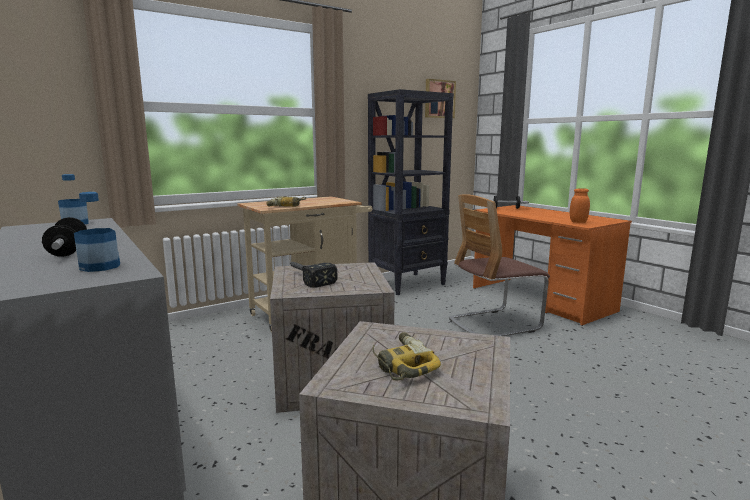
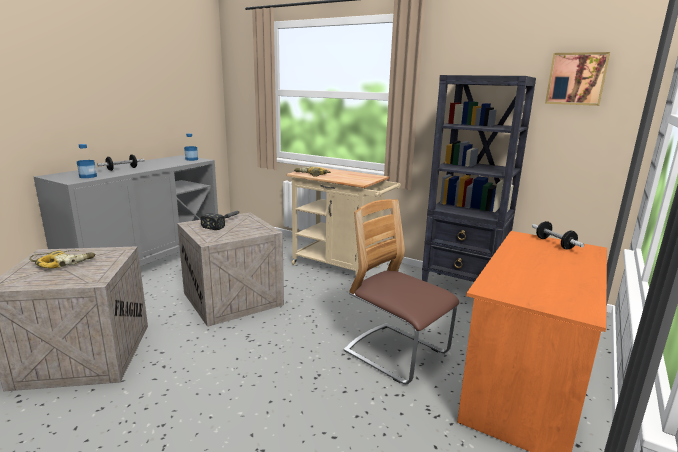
camera: 65 degrees right, 5 degrees up
(578, 222) = (507, 285): orange jar -> none

